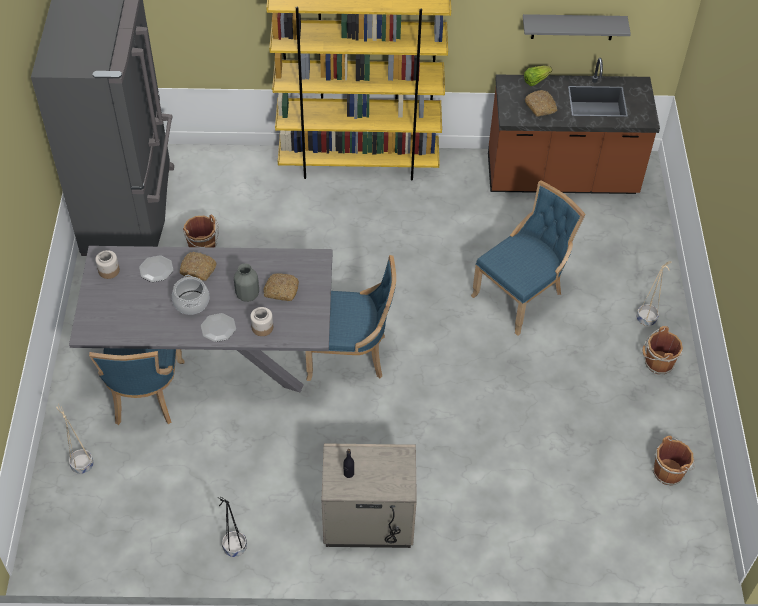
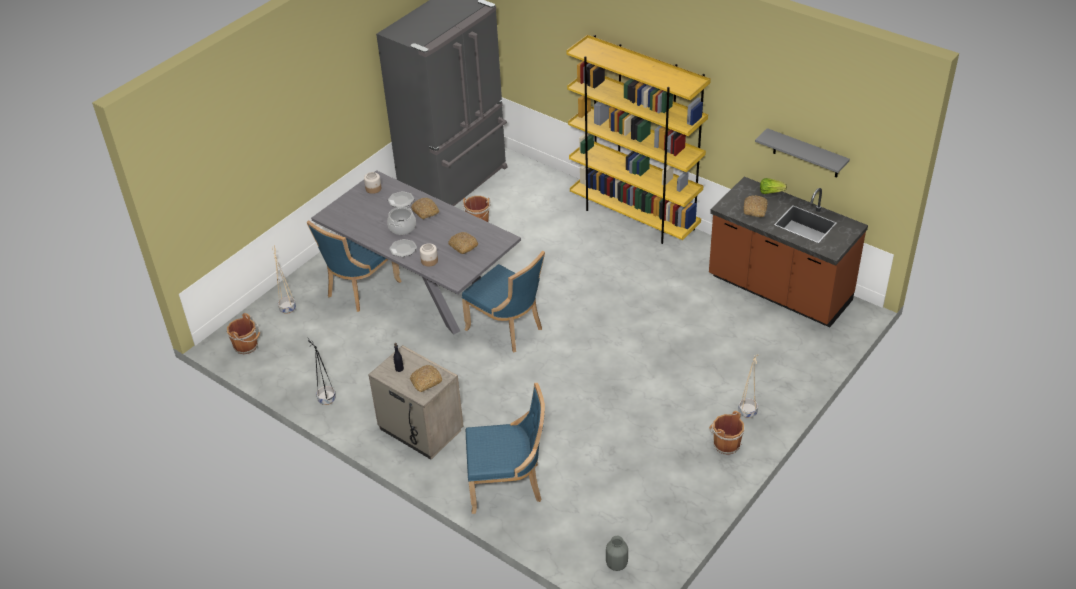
camera: 40 degrees right, 10 degrees down
(247, 294) = (440, 238): grey vase -> grey vase (617, 564)
(391, 471) = (426, 381): none -> bread
(521, 295) = (666, 351): blue chair -> blue chair (508, 485)
(669, 471) = (659, 516): brown bucket -> brown bucket (247, 346)

